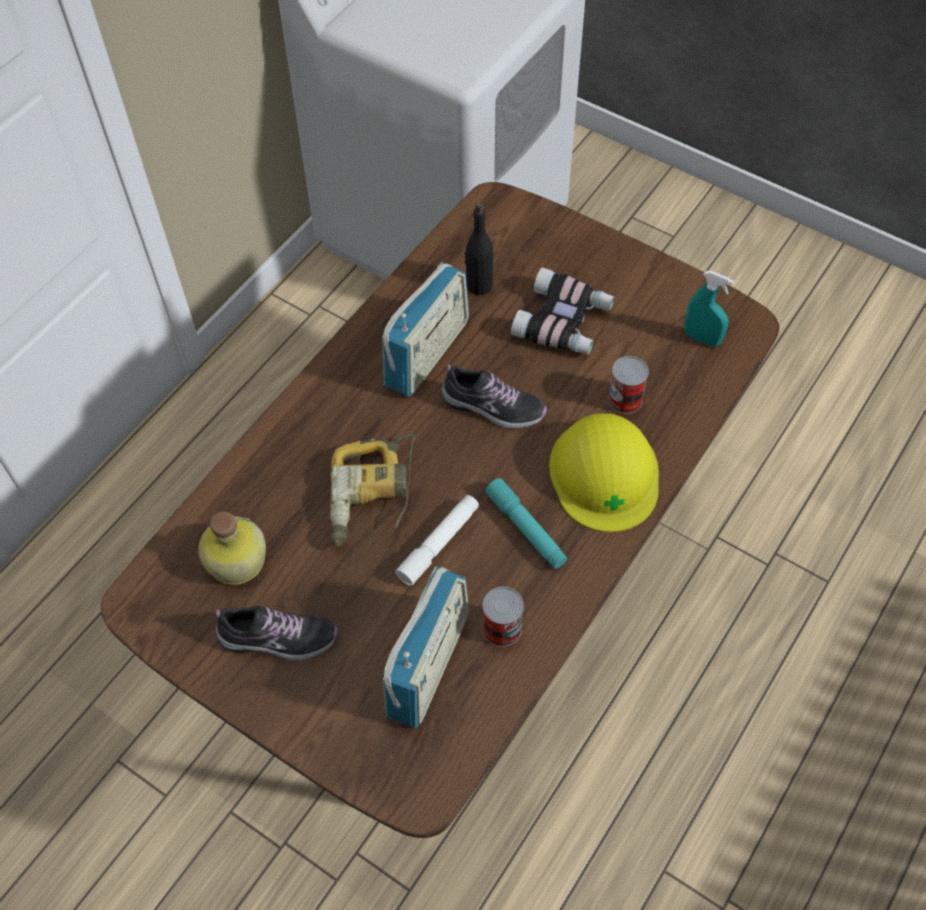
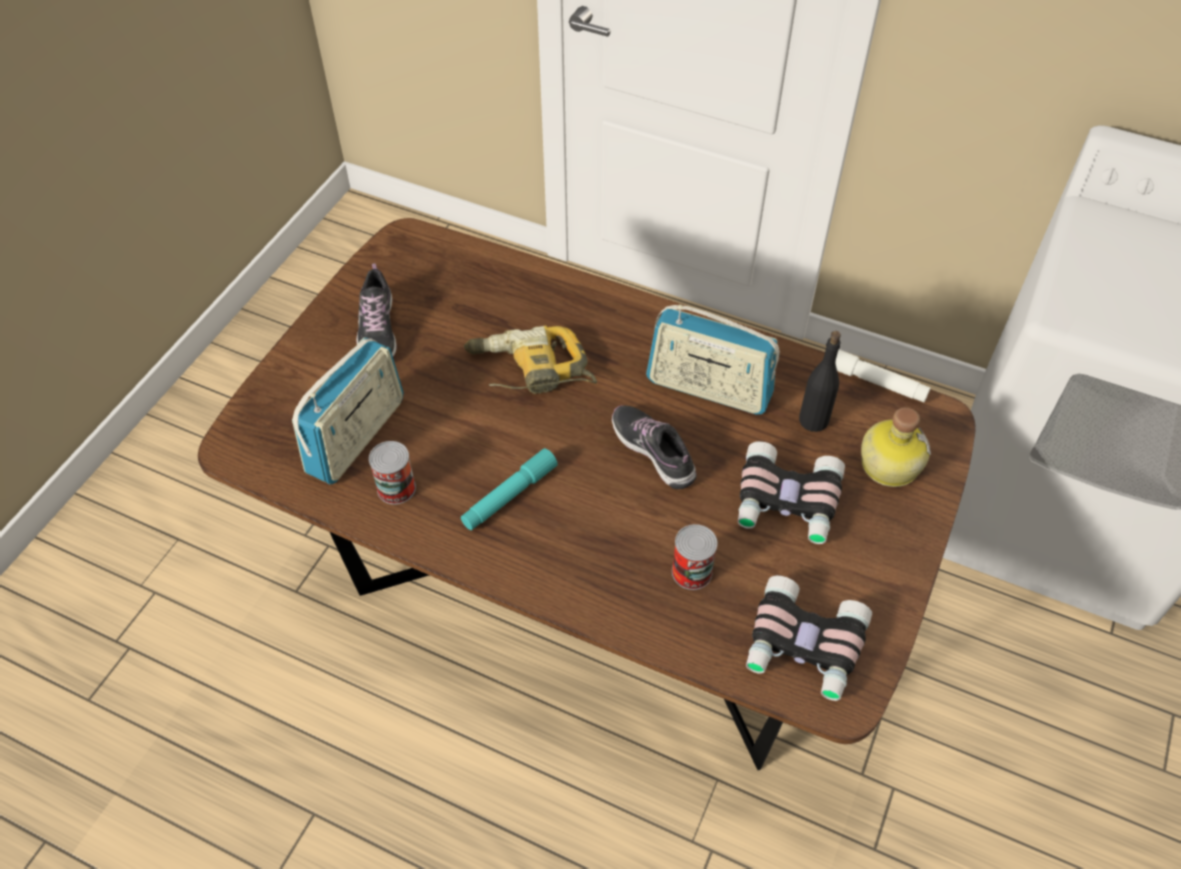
camera: 80 degrees right, 5 degrees down
(234, 561) = (450, 289): bottle -> bottle (887, 463)
(428, 664) = (357, 436): radio -> radio turned 75 degrees counterclockwise
(439, 543) = (484, 427): white flashlight -> white flashlight (874, 382)
(493, 407) = (653, 451): shoe -> shoe turned 135 degrees clockwise
(604, 473) = (588, 559): yellow hard hat -> none
(702, 338) = (803, 647): turquoise spray bottle -> binoculars

